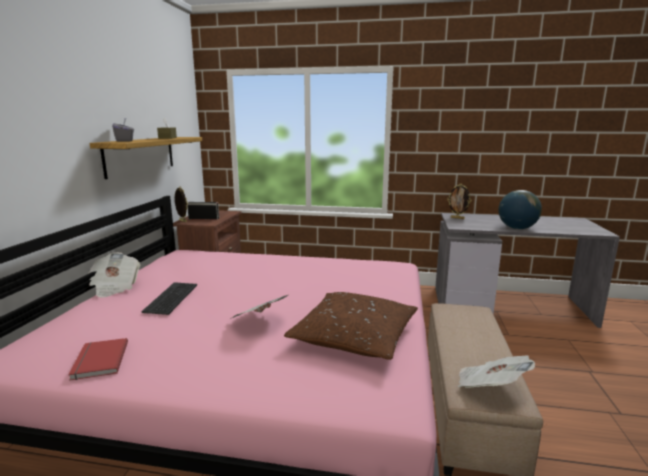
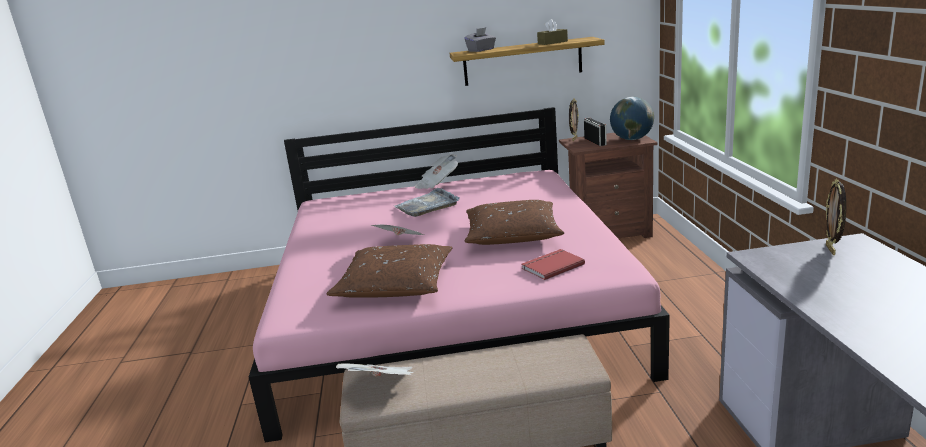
camera: 75 degrees right, 5 degrees up
(98, 361) = (325, 220): red book -> red book (551, 266)
(172, 298) = (427, 205): keyboard -> grey tray
(300, 280) = (512, 235): none -> brown pillow
(517, 228) = (830, 306): globe -> globe (631, 139)

